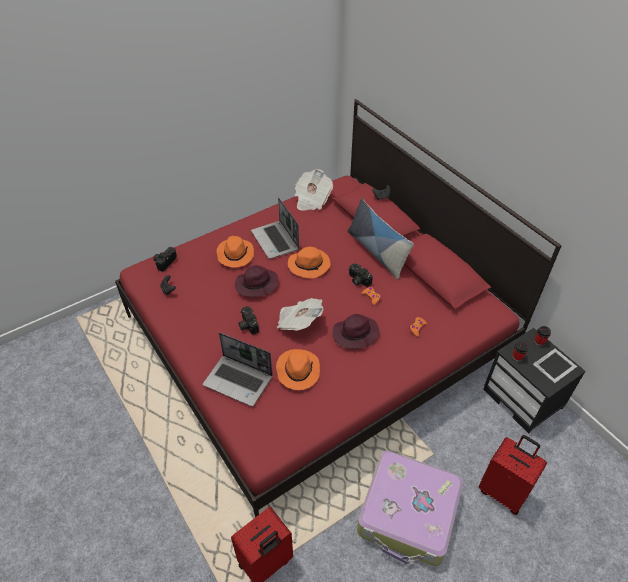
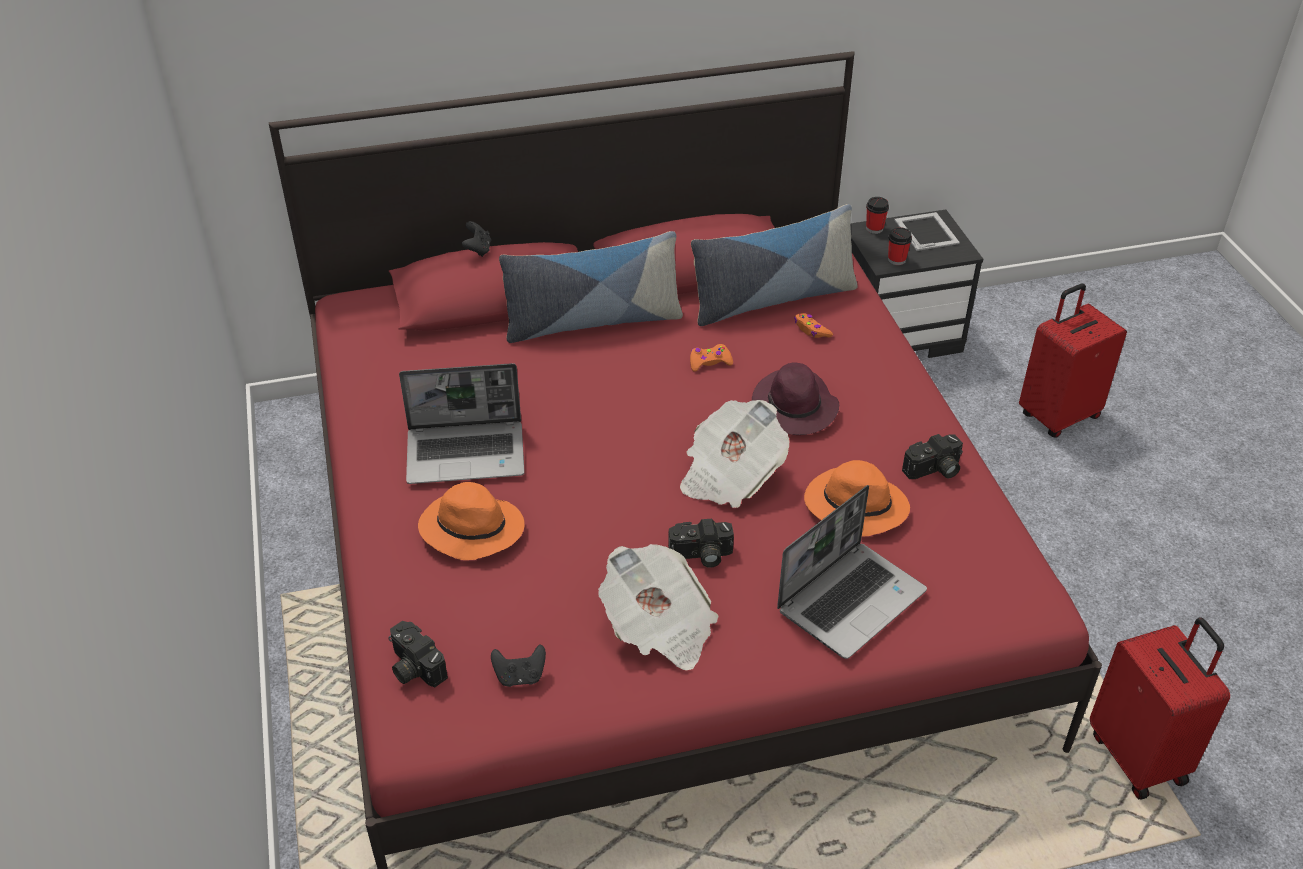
camera: 70 degrees left, 5 degrees down
(256, 285) = (592, 514): purple hat -> none
(309, 265) = (576, 420): orange hat -> none
(312, 199) = (367, 367): newspaper -> newspaper (659, 627)
(358, 280) = (656, 367): camera -> camera (934, 470)
(408, 514) = (1075, 535): suitcase -> none
(432, 308) = (772, 299): none -> pillow

